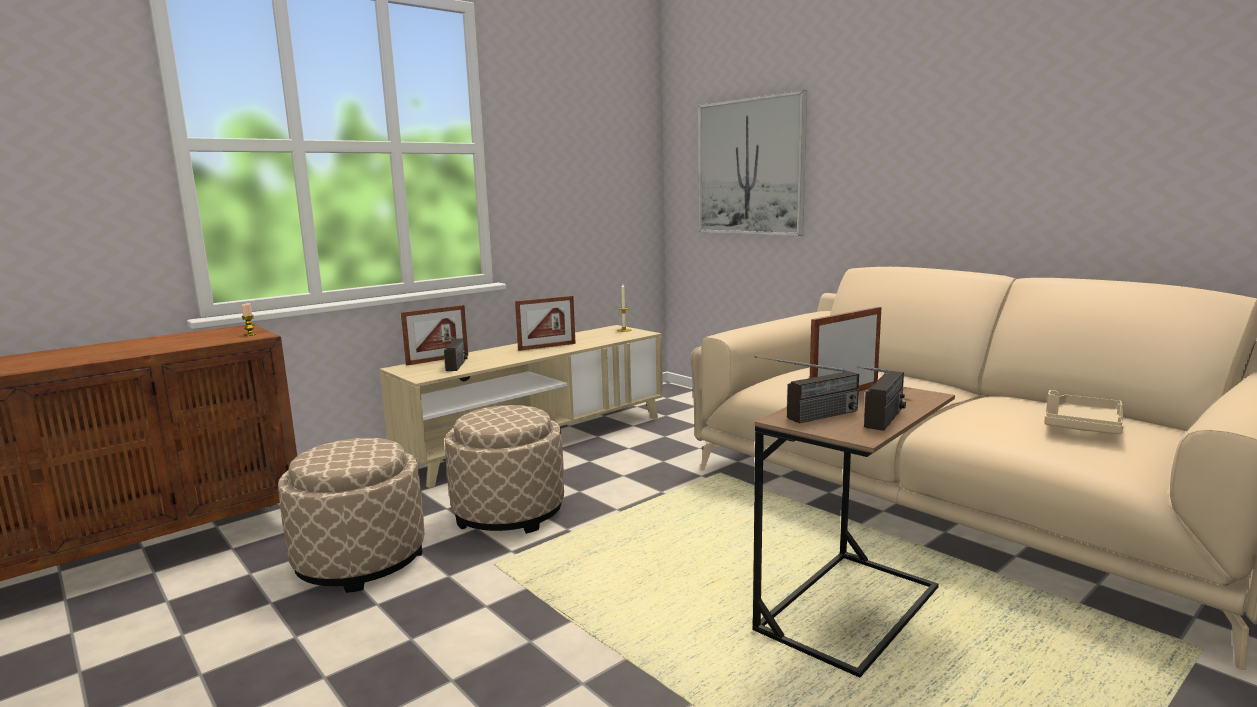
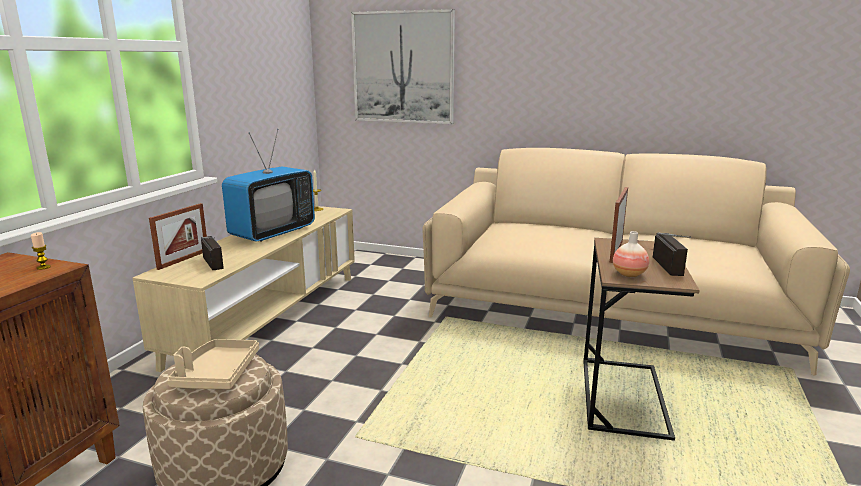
camera: 30 degrees left, 5 degrees up
(509, 512) = (316, 388): beige ottoman -> none
(547, 346) = (272, 233): picture frame -> television
(808, 418) = (629, 274): radio -> vase
(1082, 426) = (706, 249): beige tray -> beige tray (217, 374)

